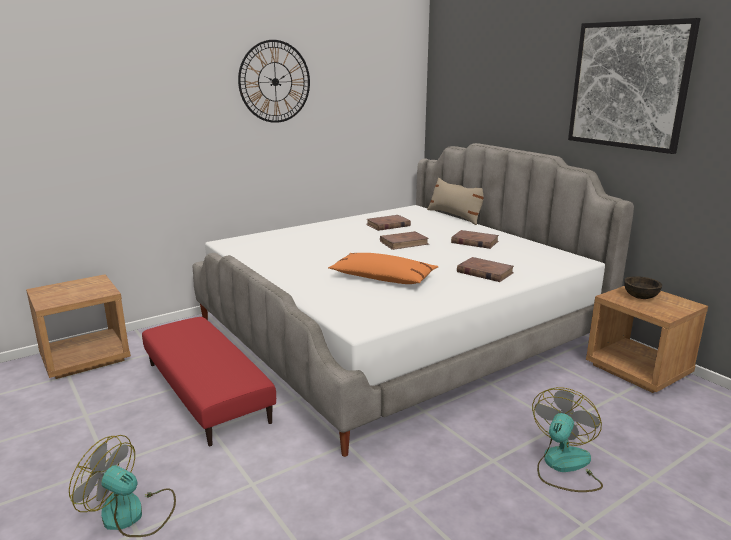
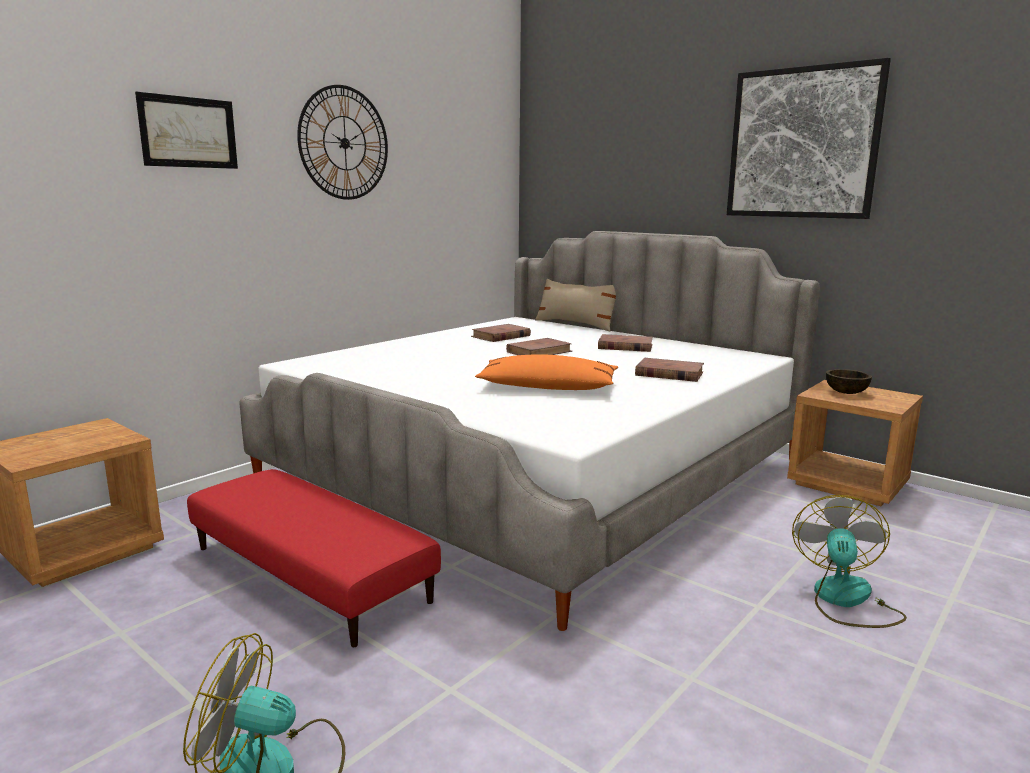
camera: 15 degrees left, 5 degrees down
(158, 85) = (188, 132): none -> picture

